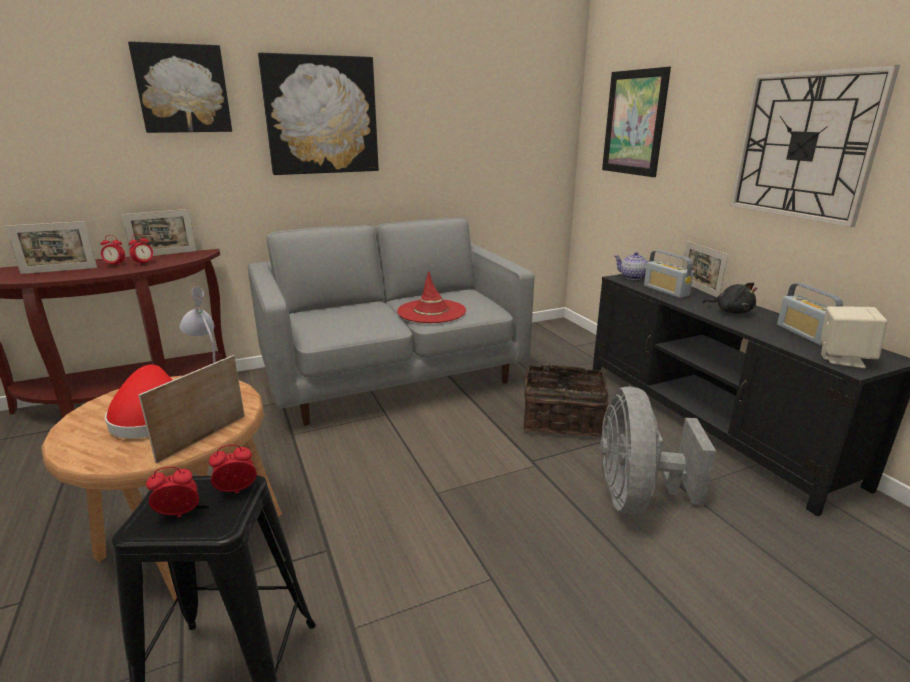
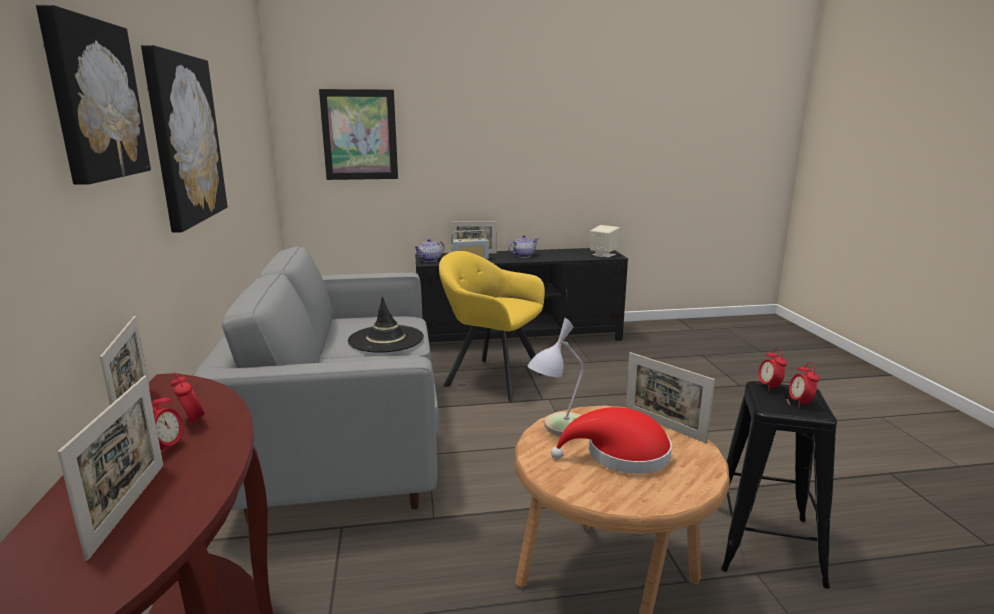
camera: 75 degrees left, 5 degrees down
(431, 311) = (386, 339): red hat -> black hat
(562, 420) = (491, 378): basket -> yellow armchair
(636, 497) = (596, 376): grey fan -> none
(731, 311) = (523, 256): black plush toy -> teapot
(804, 146) = (521, 145): wall clock -> none
(805, 334) = (567, 252): radio -> none

